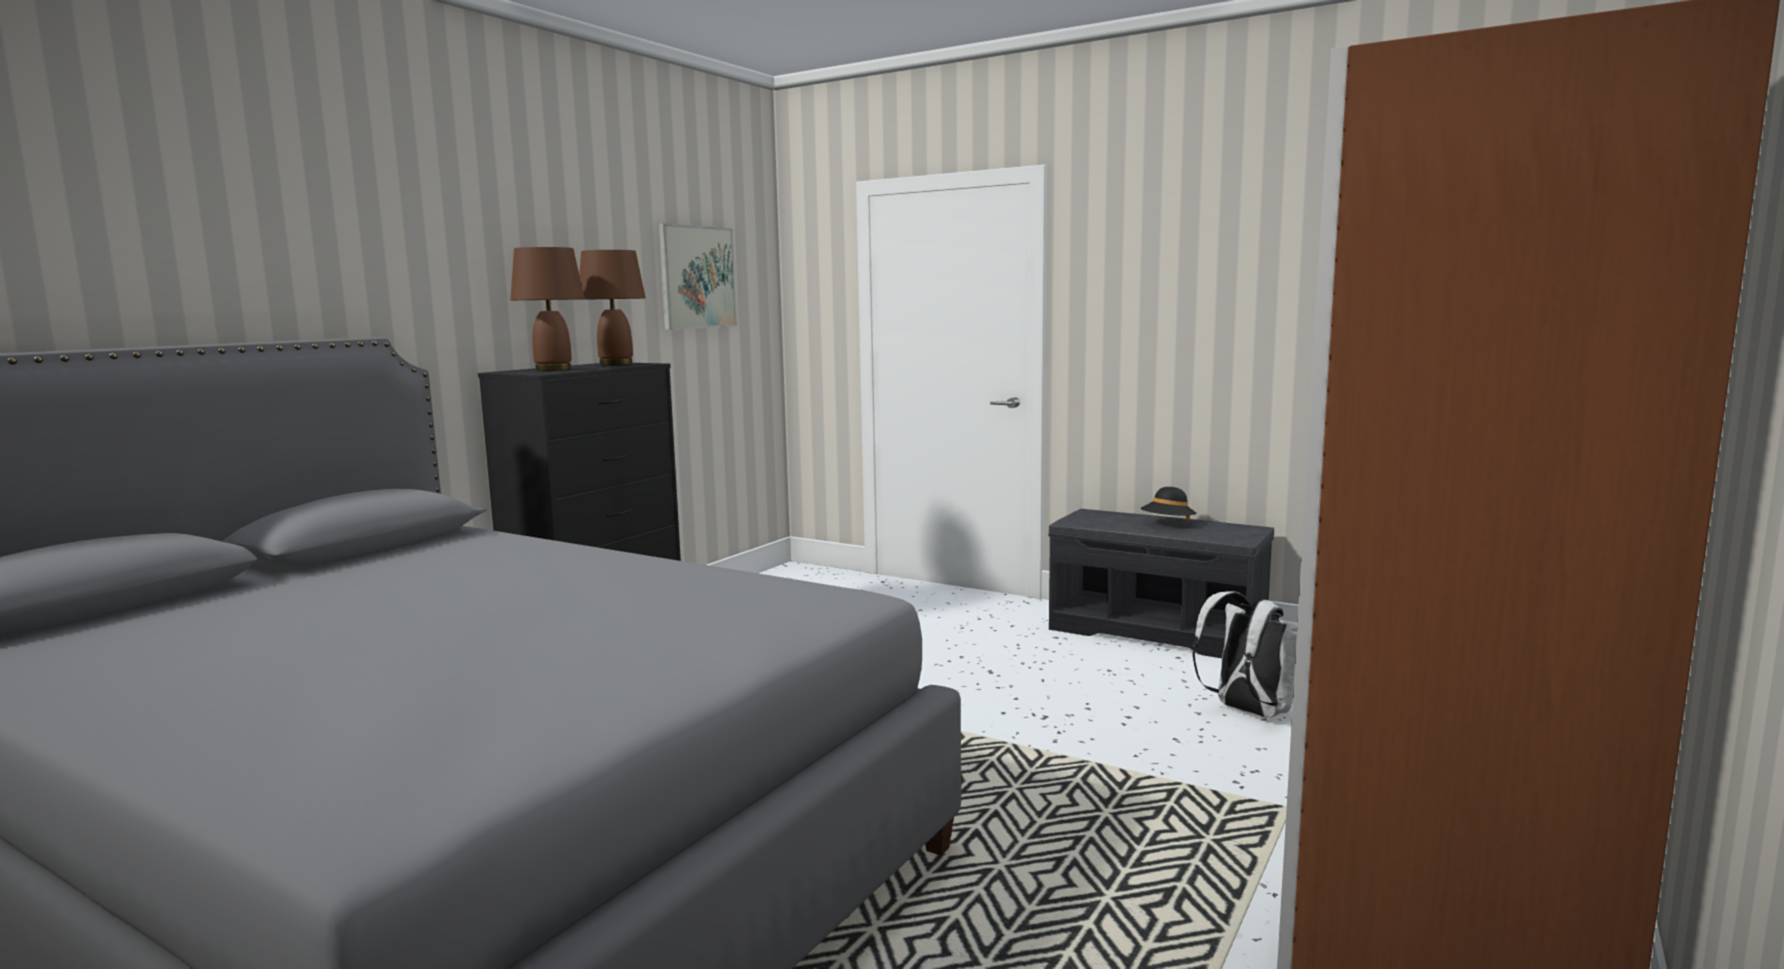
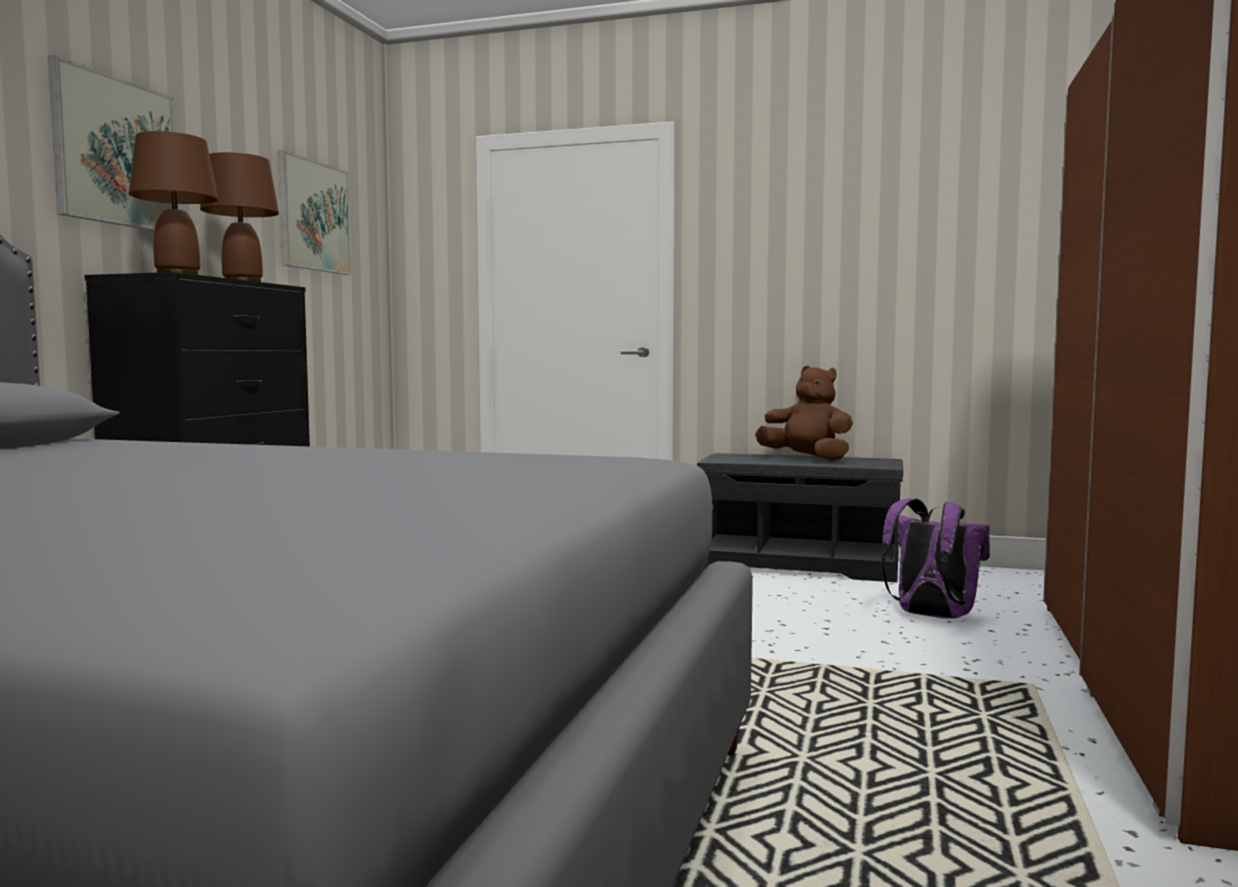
camera: 15 degrees left, 5 degrees down
(502, 260) = (115, 152): none -> picture
(1167, 524) = (807, 459): black hat -> brown plush toy
(1249, 711) = (931, 617): white backpack -> purple backpack

